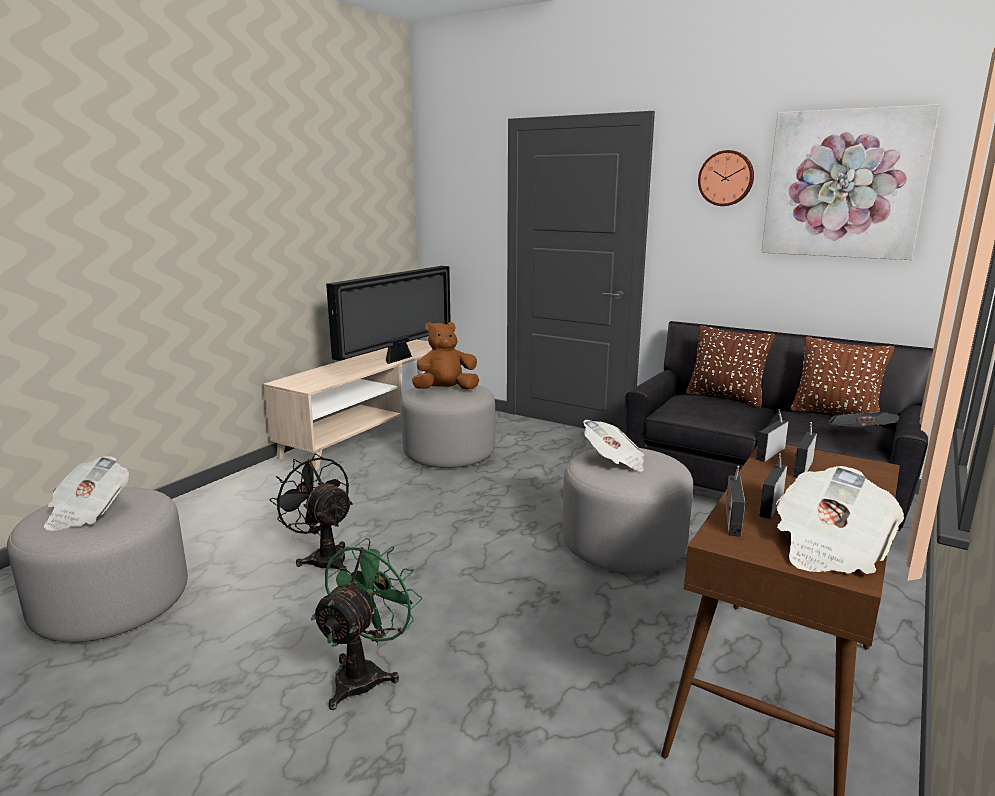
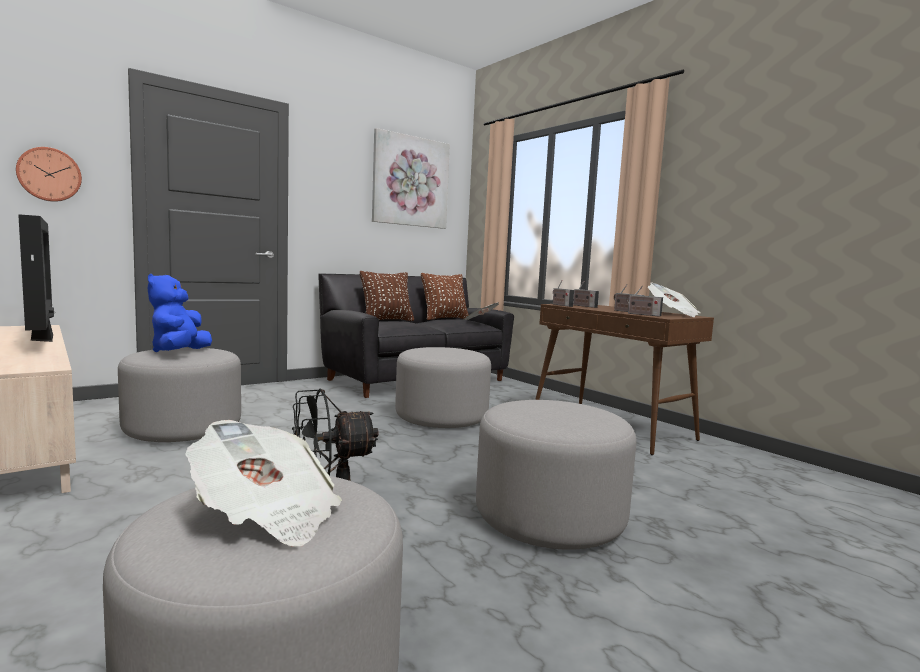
camera: 70 degrees left, 10 degrees down
(365, 674) = (549, 517): green fan -> grey ottoman
(445, 390) = (179, 353): brown plush toy -> blue plush toy
(614, 462) = (437, 352): newspaper -> none
(726, 178) = (345, 167): wall clock -> wall clock (49, 174)

